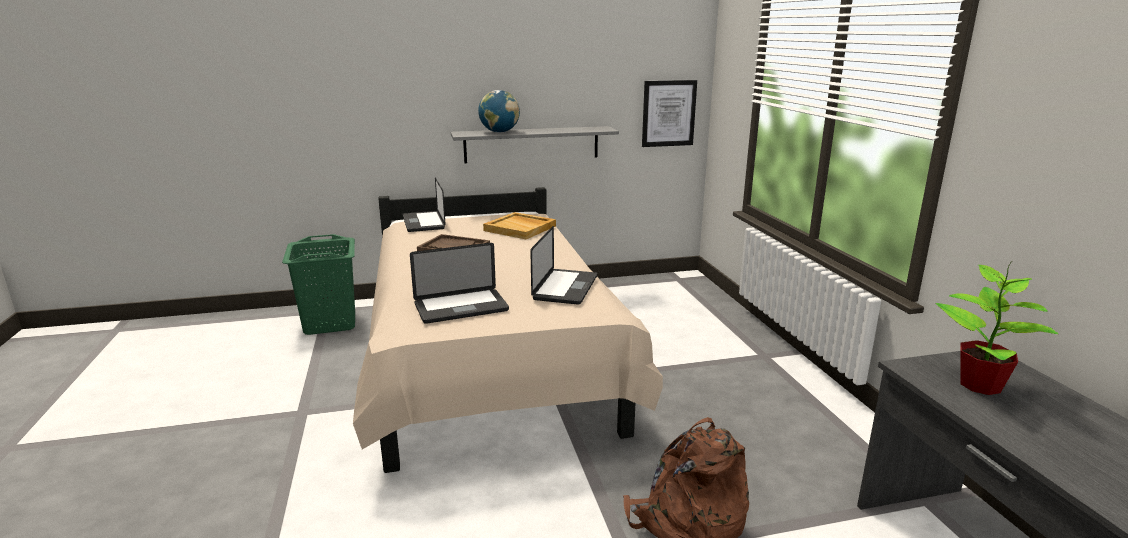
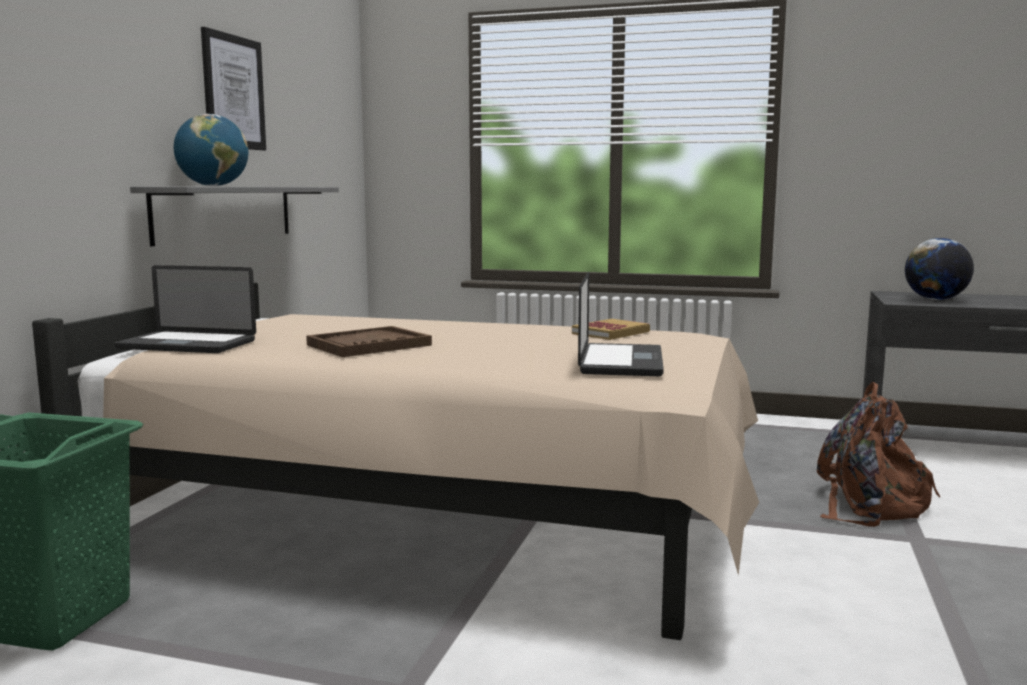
camera: 60 degrees left, 10 degrees down
(520, 228) = (347, 321): beige tray -> none
(565, 288) = (611, 333): laptop -> book
(668, 113) = (338, 173): picture -> picture (233, 92)
(981, 386) = (935, 299): potted plant -> globe

